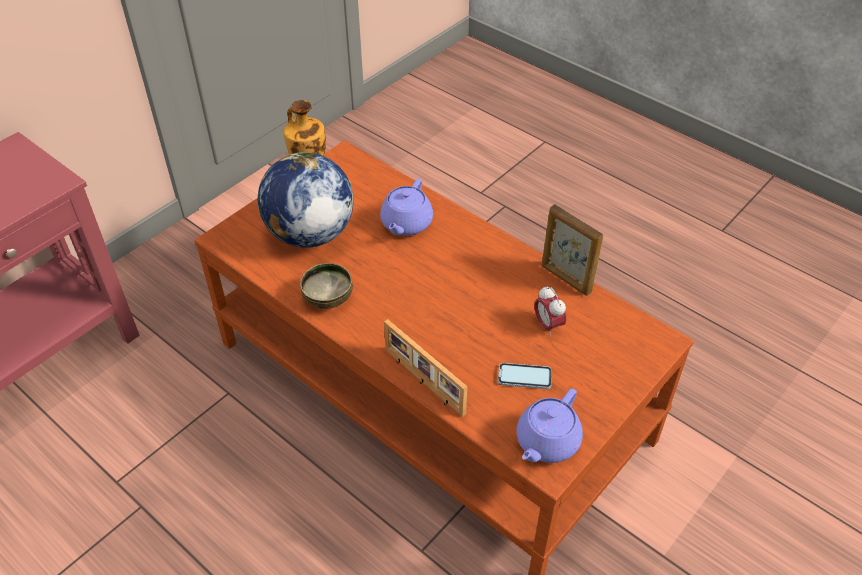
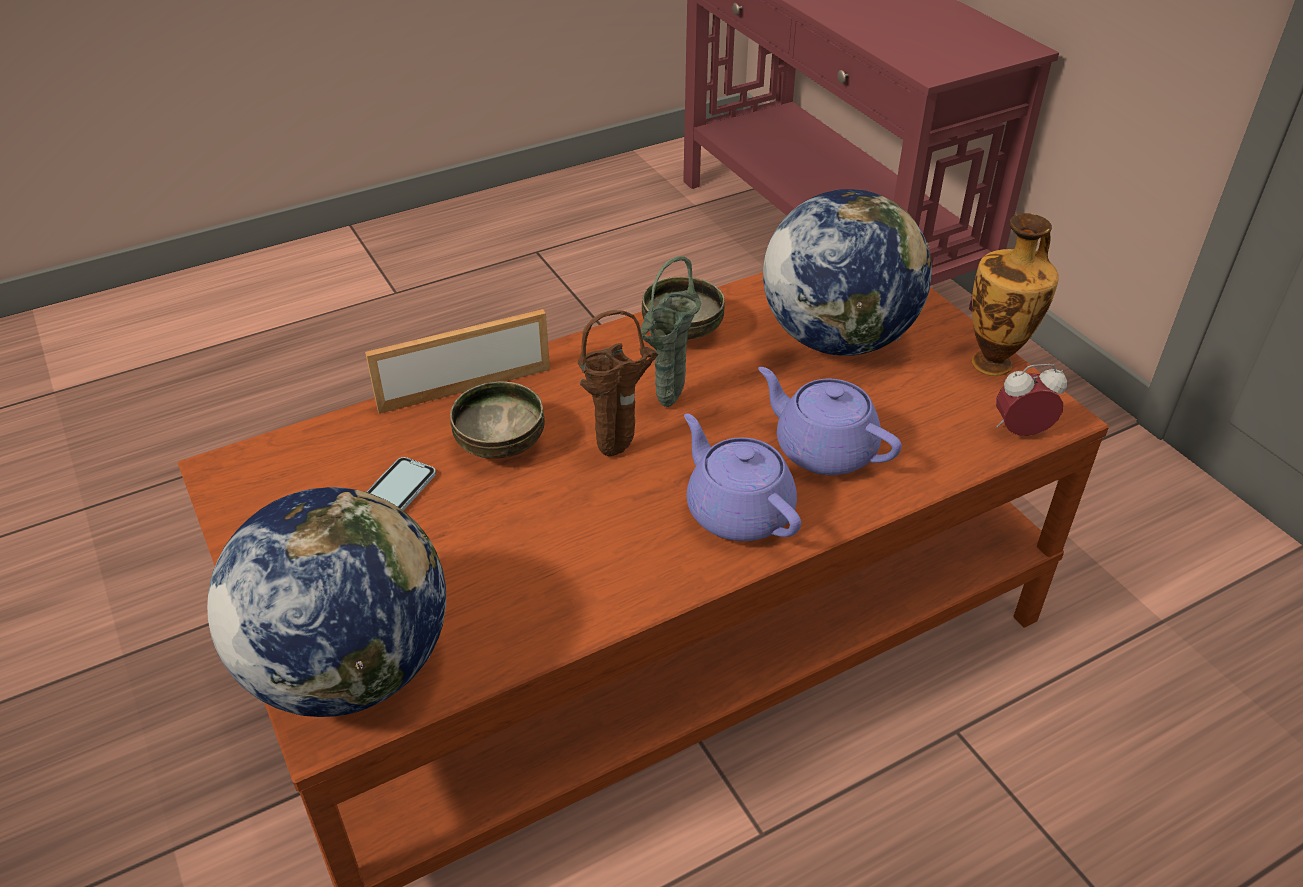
camera: 110 degrees right, 5 degrees down
(398, 287) = (668, 405): none -> green vase
(444, 296) = (619, 451): none -> brown vase
(463, 346) = (502, 445): none -> bowl
(546, 442) = (265, 480): purple teapot -> purple teapot (737, 511)
(548, 325) = (477, 560): alarm clock -> alarm clock (1021, 431)
(565, 279) = (572, 628): picture frame -> none
(633, 346) = (349, 667): none -> globe

